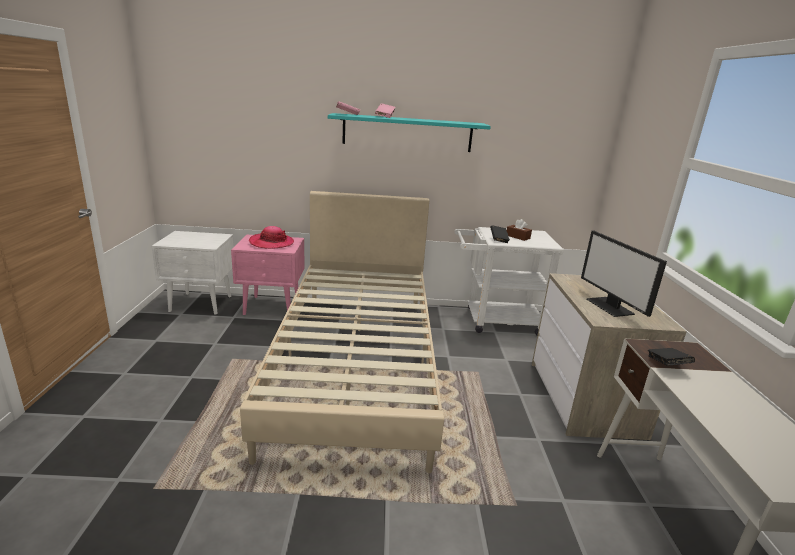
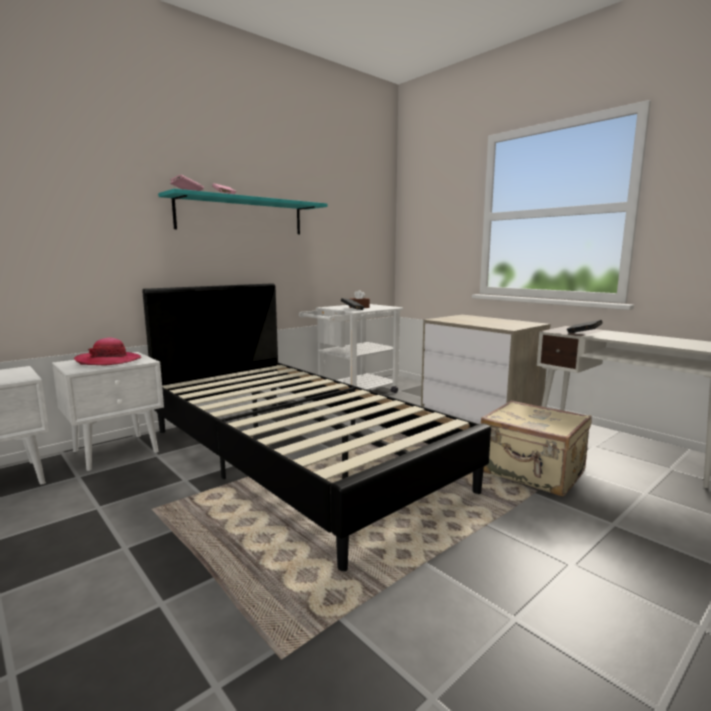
camera: 40 degrees left, 10 degrees down
(272, 306) = (117, 451): pink nightstand -> white nightstand
(356, 362) = (295, 457): beige bed -> black bed
(514, 486) = (532, 473): none -> beige suitcase
(611, 307) = (496, 323): monitor -> none

